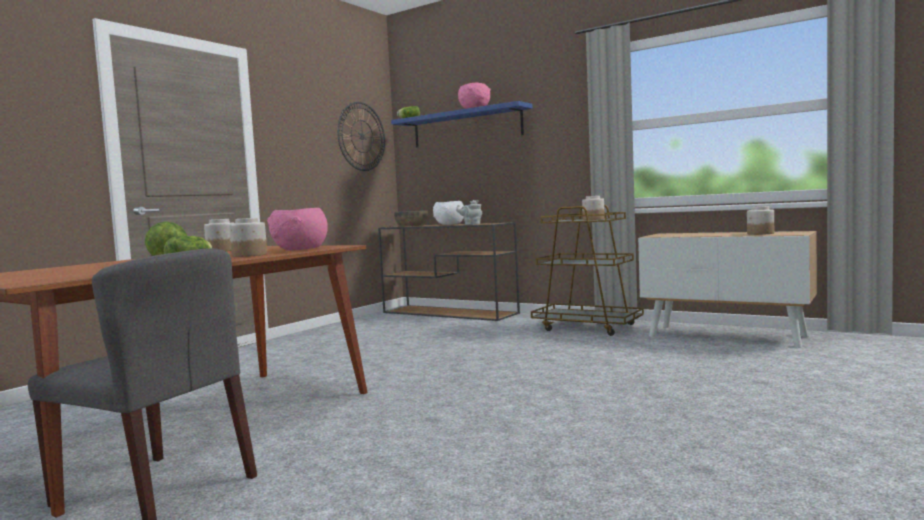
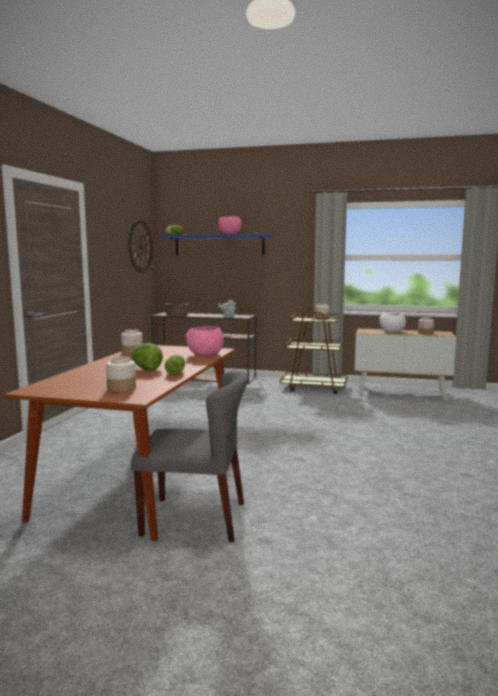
camera: 20 degrees left, 5 degrees up
(249, 255) = (187, 361): jar -> jar (121, 388)
(449, 224) = (207, 315): white bowl -> white bowl (392, 332)

